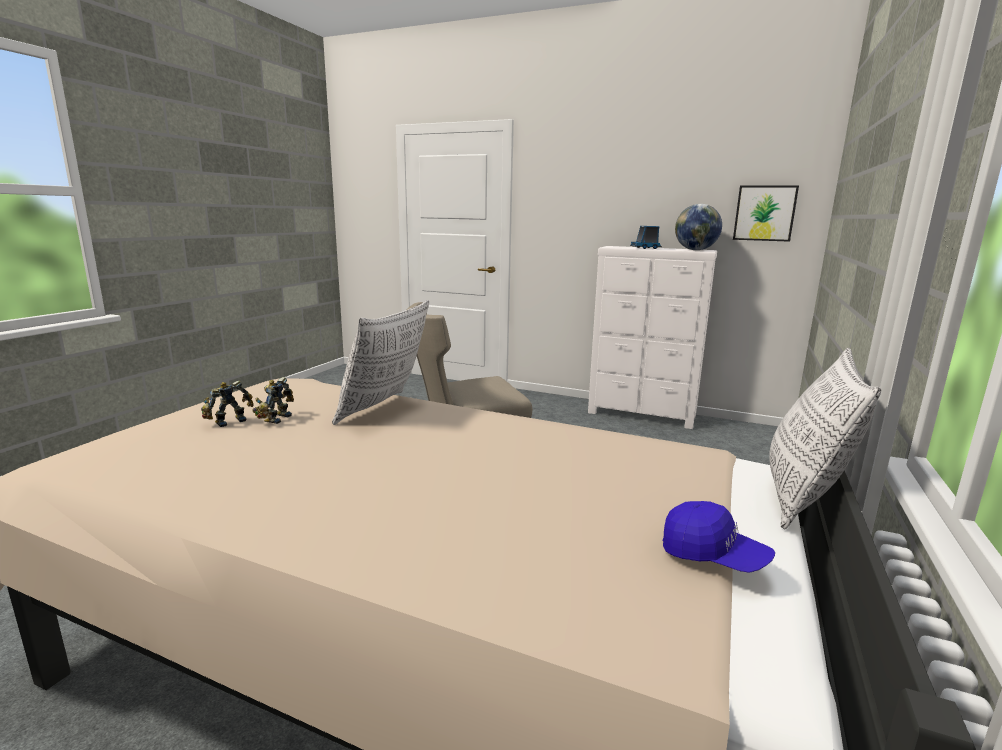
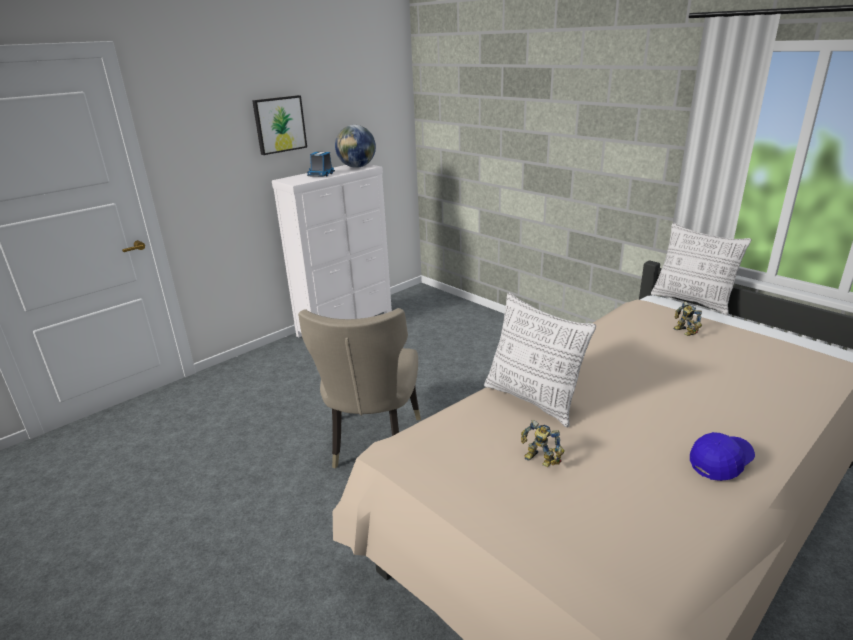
camera: 65 degrees left, 10 degrees up
(229, 421) = (538, 491): toy robot -> toy robot (683, 332)
(713, 556) = (765, 336): blue cap -> blue cap (720, 463)
(764, 213) = (379, 123): picture -> picture (279, 124)

